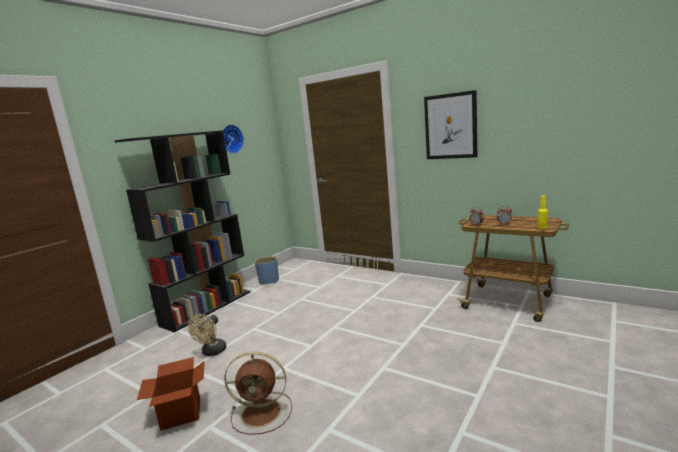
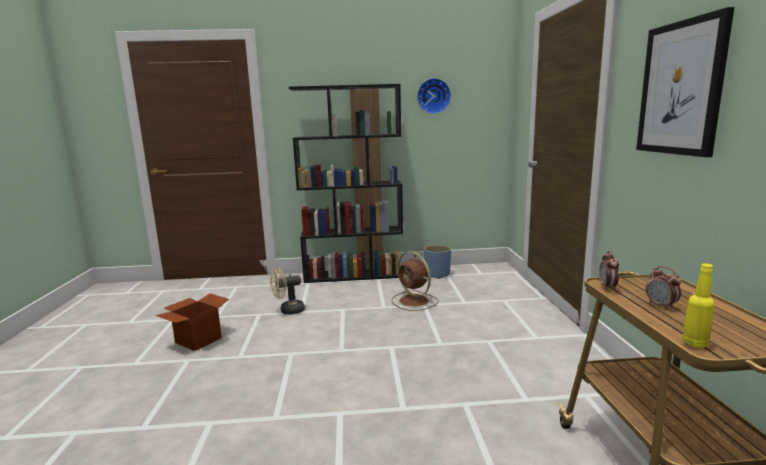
camera: 50 degrees right, 0 degrees up
(263, 412) = (217, 375): brown fan -> brown fan (414, 301)

